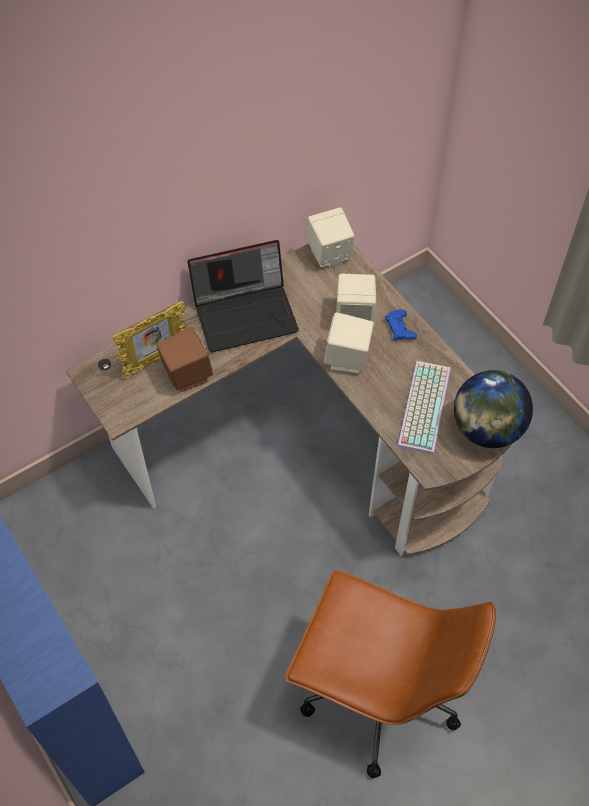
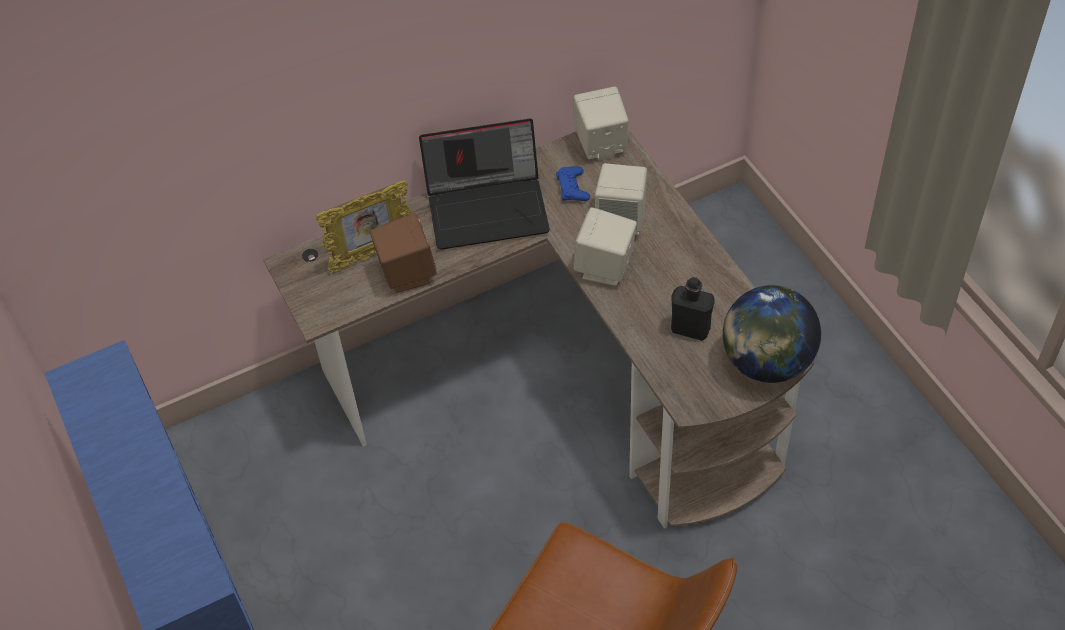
camera: 10 degrees right, 5 degrees down
(400, 328) = (676, 236): blue game controller -> blue game controller (572, 187)
(422, 406) = (690, 329): keyboard -> black bottle

